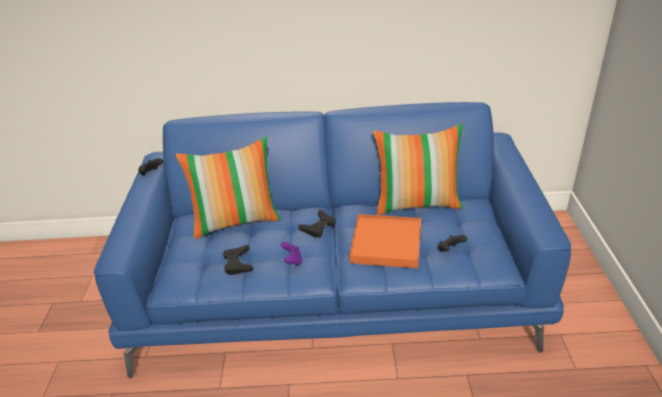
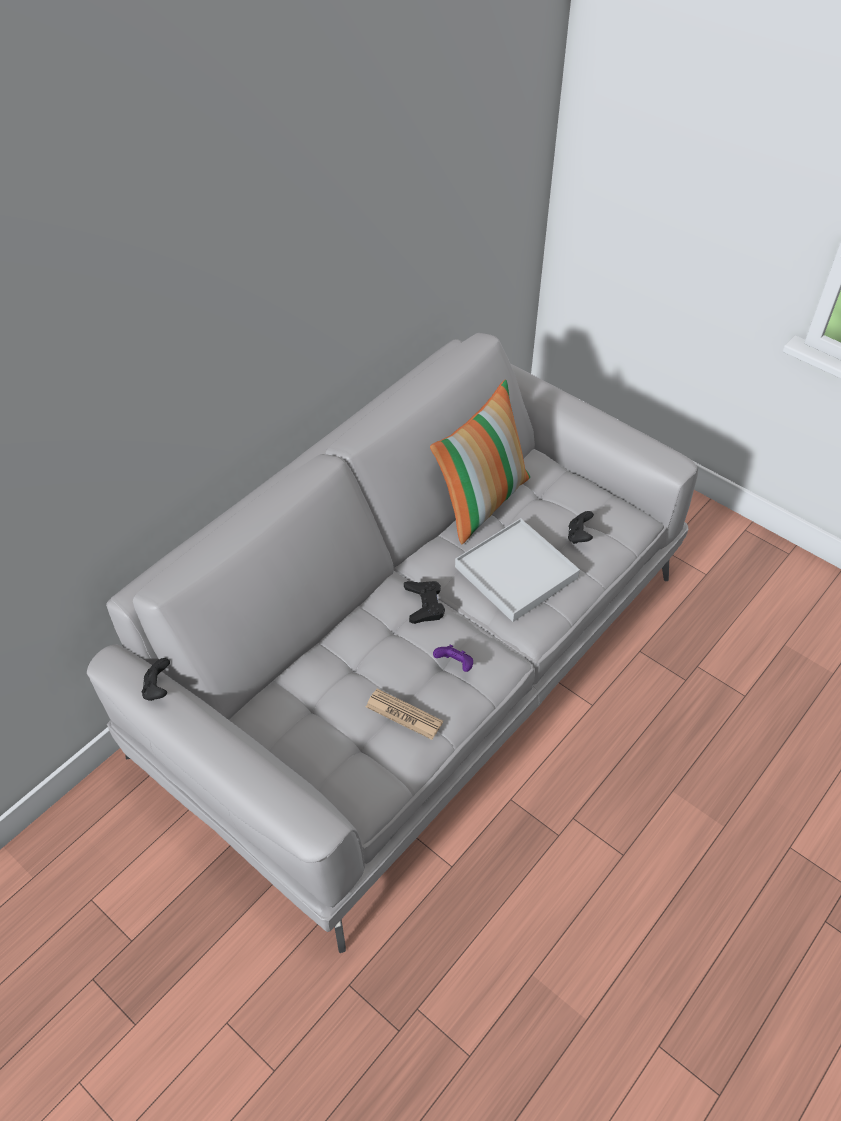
camera: 50 degrees left, 15 degrees up
(236, 221) = (319, 667): pillow -> none
(238, 263) = (404, 714): black game controller -> newspaper
(336, 287) = (420, 660): blue sofa -> grey sofa
(386, 244) = (516, 572): orange tray -> white tray

